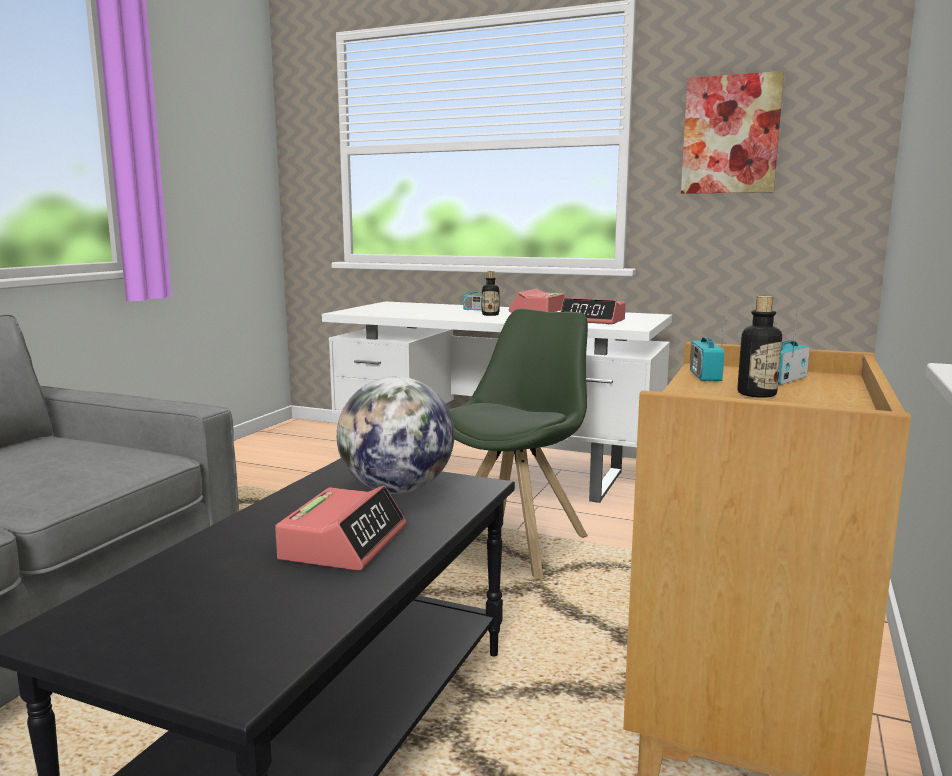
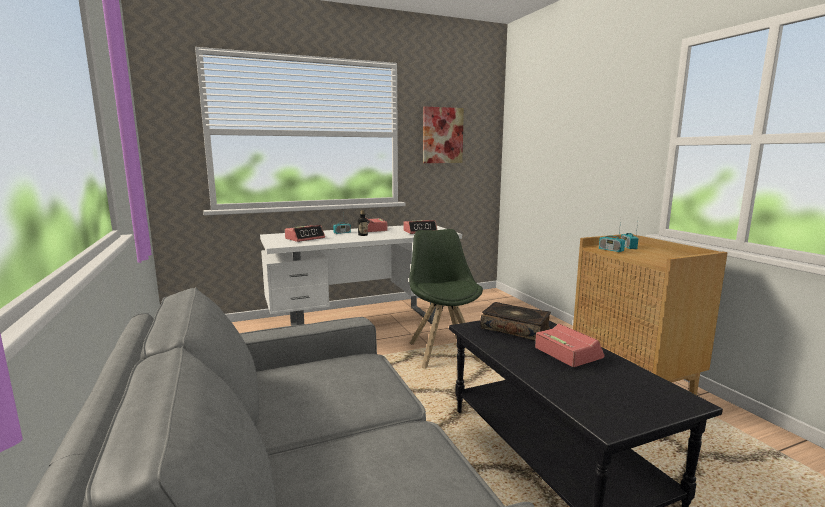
camera: 45 degrees left, 0 degrees up
(397, 490) = (515, 329): globe -> book
(406, 310) = (305, 238): none -> alarm clock
(756, 394) = (646, 253): bottle -> none

